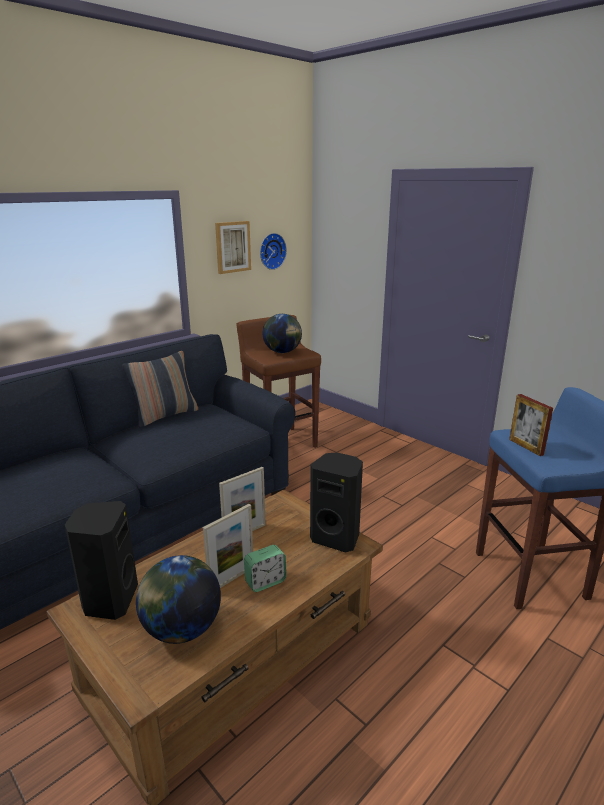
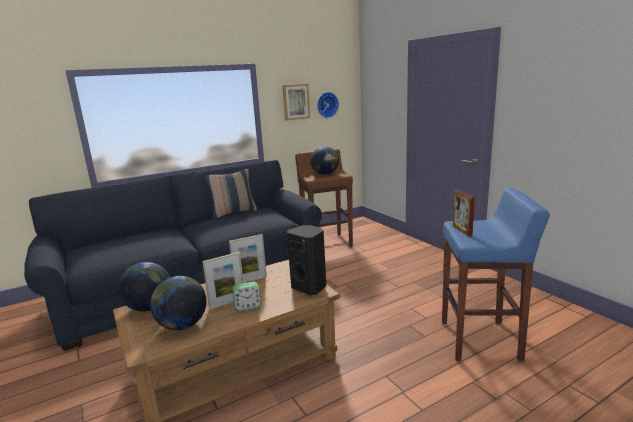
camera: 15 degrees right, 5 degrees down
(109, 600) = (149, 307): black speaker -> globe

